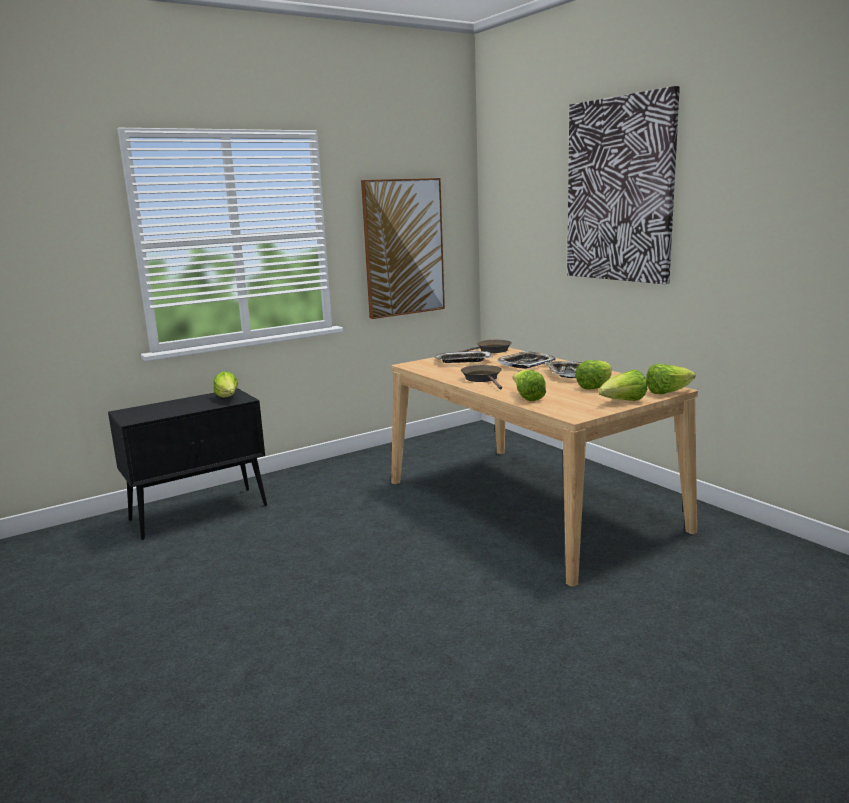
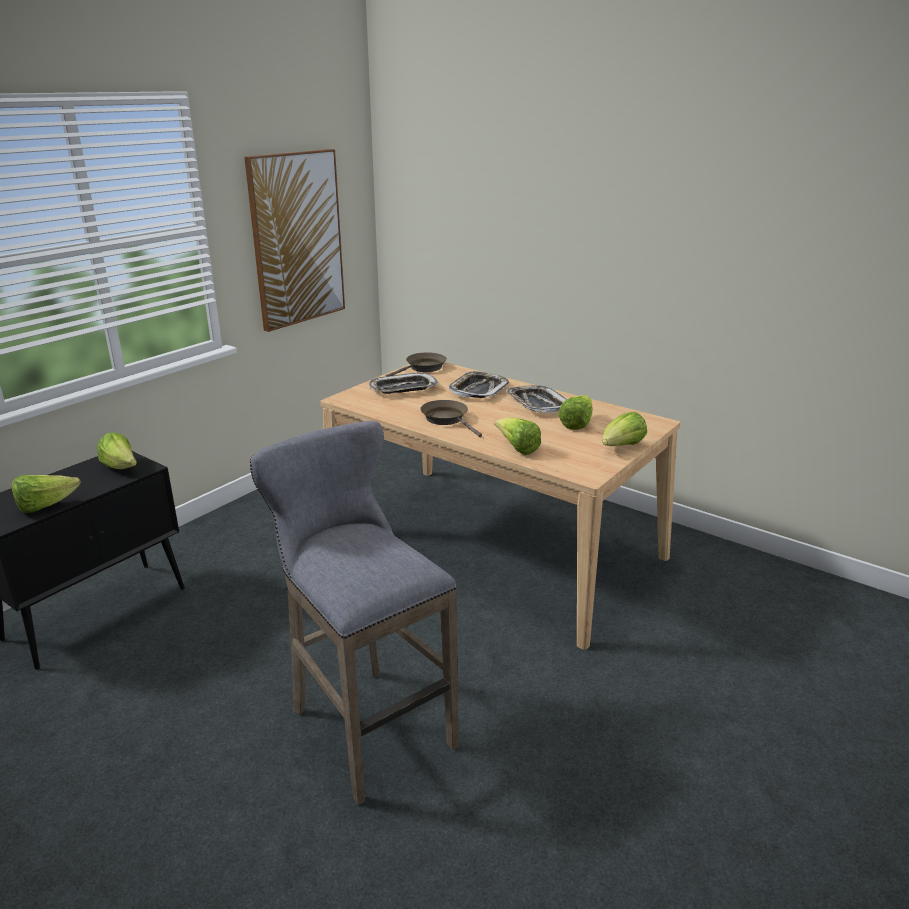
camera: 20 degrees left, 10 degrees up
(352, 607) = (366, 724): none -> grey stool
(619, 190) = (569, 185): picture -> none
(667, 392) = (655, 428): lettuce -> lettuce (45, 506)

